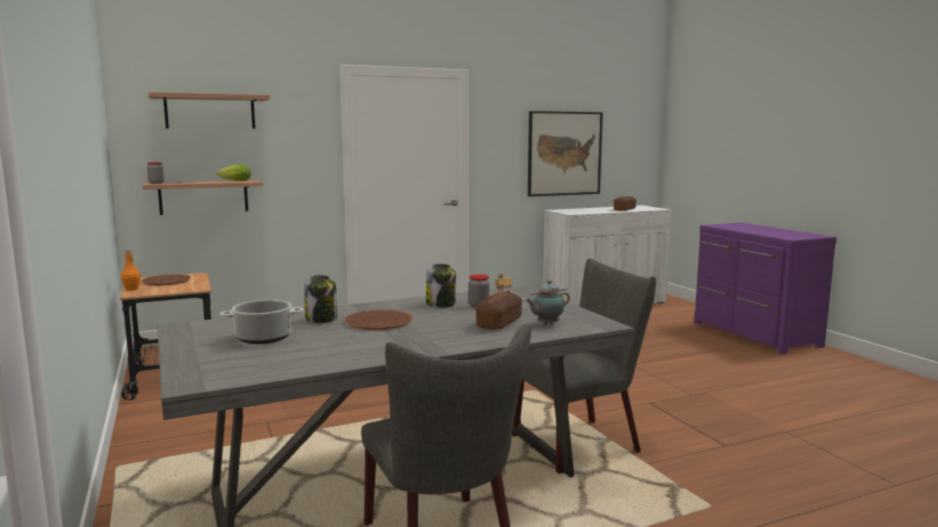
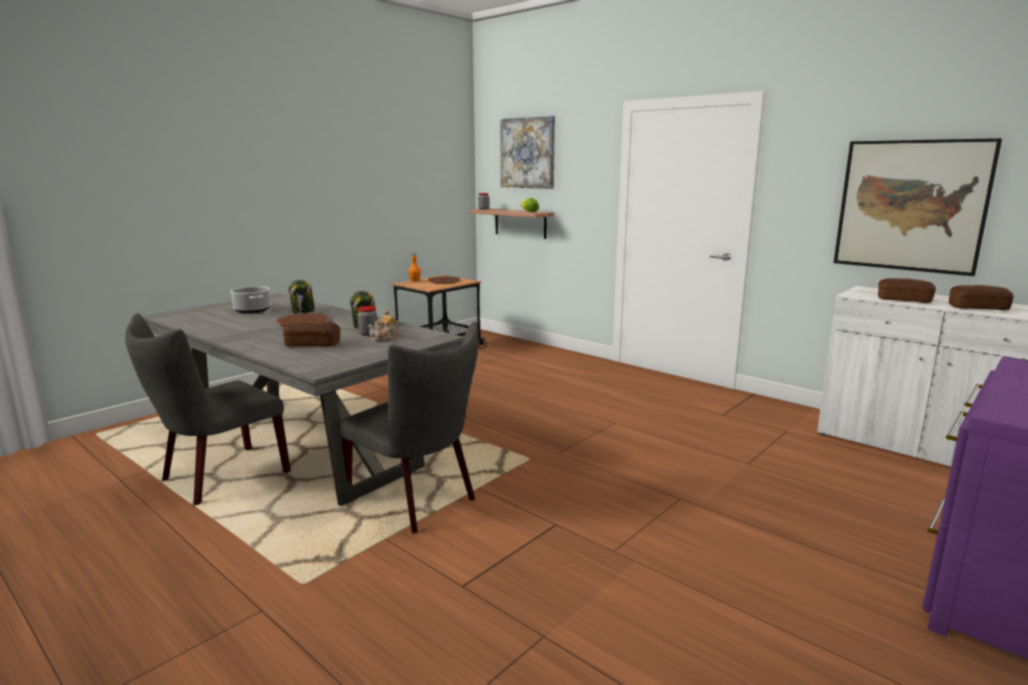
camera: 65 degrees right, 5 degrees up
(210, 112) = (527, 153): shelf -> picture
(546, 324) = (313, 355): teapot -> none
(595, 211) = (904, 300): none -> bread

